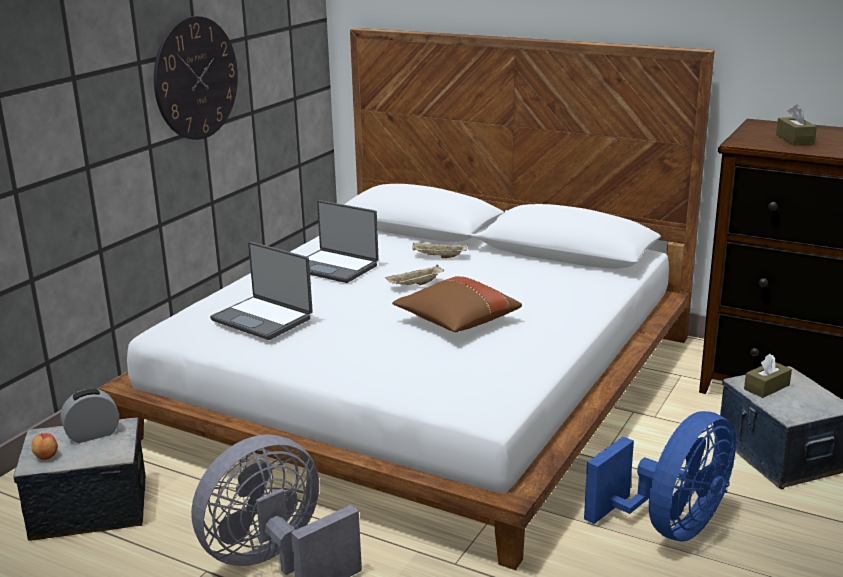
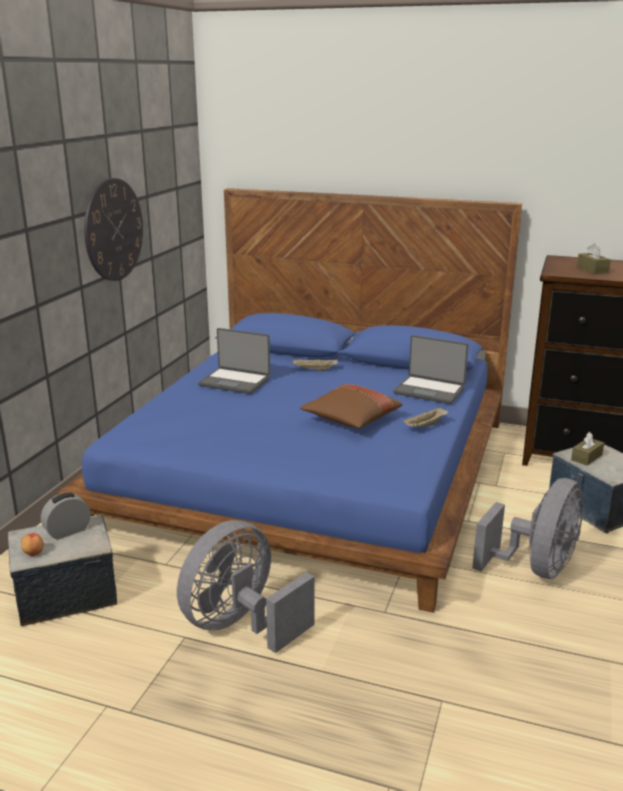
camera: 10 degrees left, 0 degrees up
(263, 319) = (195, 426): laptop -> laptop (429, 390)
(415, 285) = (306, 393): beige tray -> beige tray (425, 426)
(423, 386) = (311, 473): white bed -> blue bed
(669, 526) = (536, 568): blue fan -> grey fan

